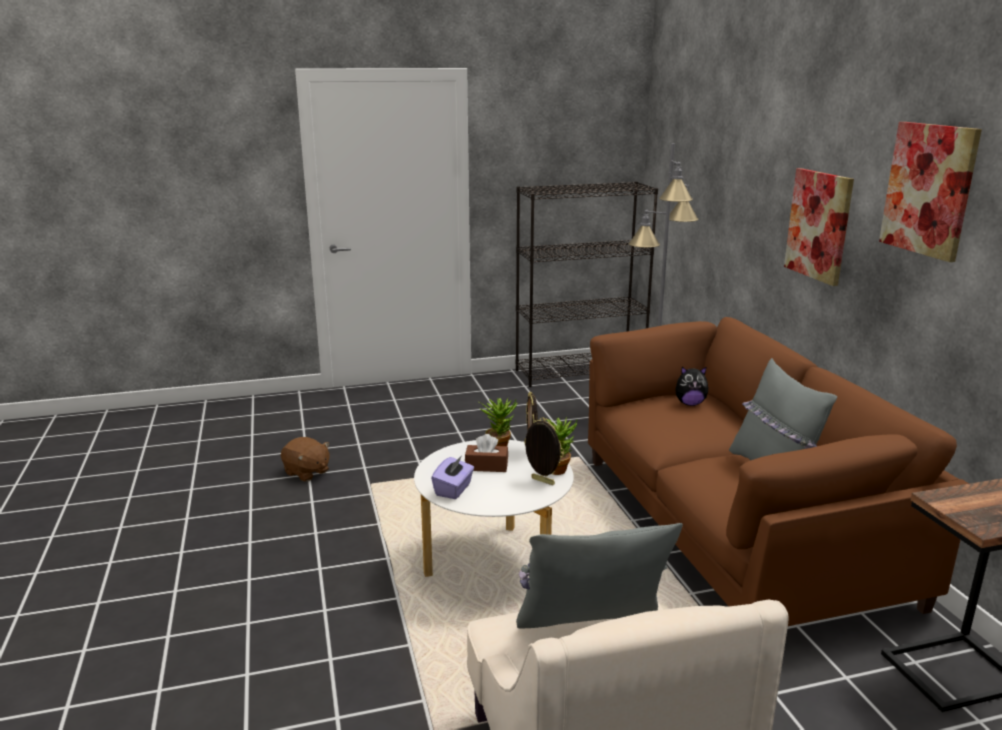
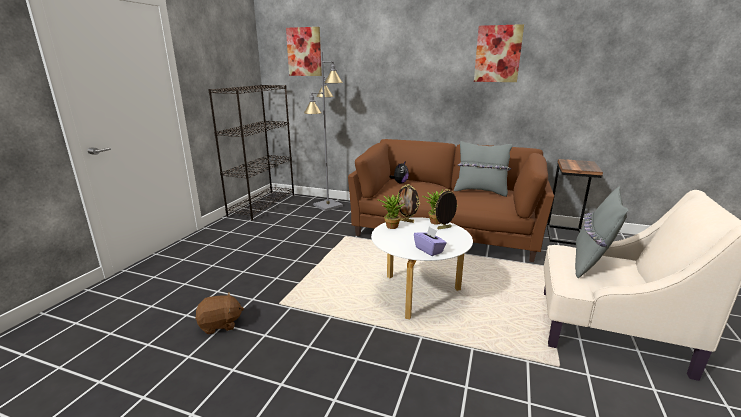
camera: 55 degrees left, 0 degrees up
(486, 466) = (411, 235): brown tissue box -> none
(819, 225) = (428, 82): picture -> picture (304, 52)

